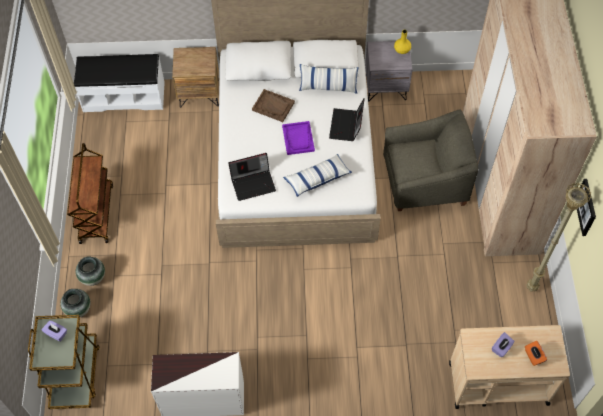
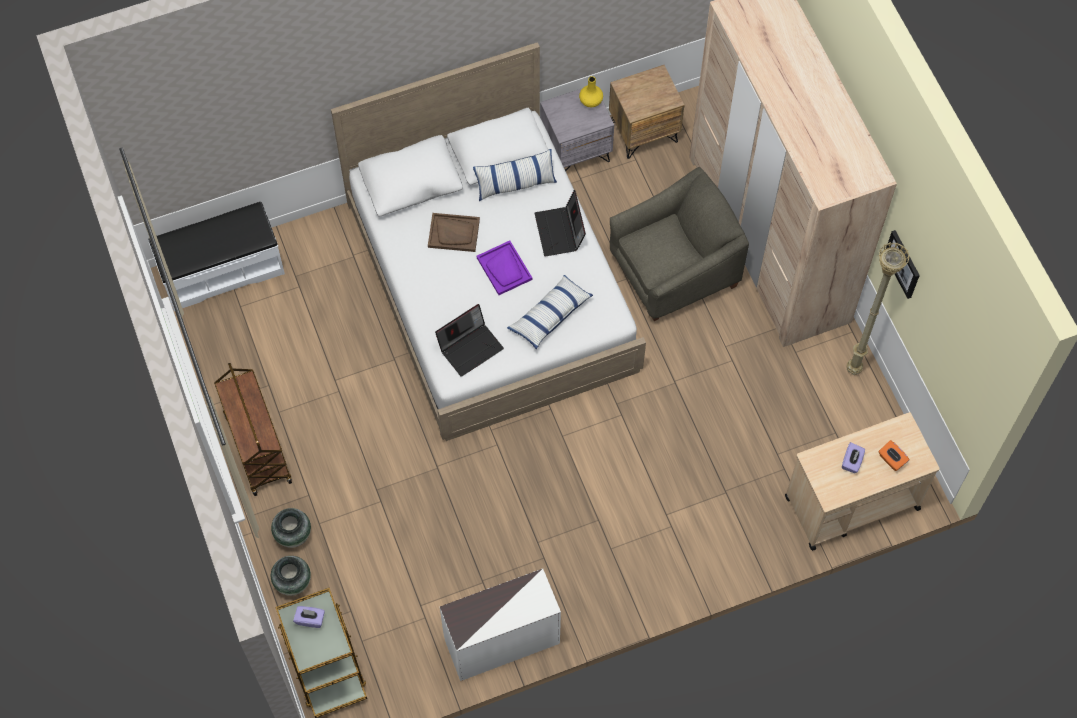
camera: 20 degrees left, 5 degrees up
(199, 93) = (325, 234): brown nightstand -> brown nightstand (643, 131)

